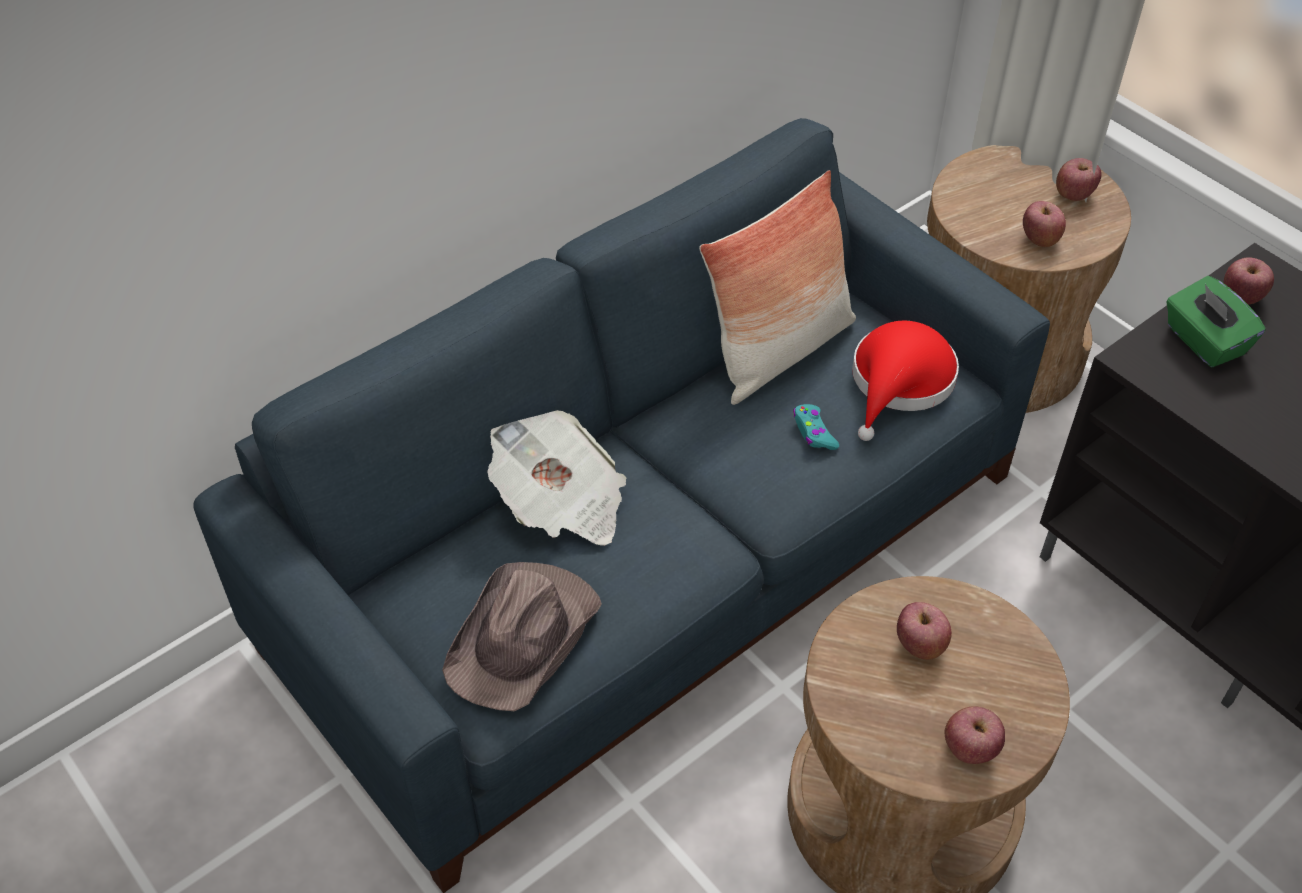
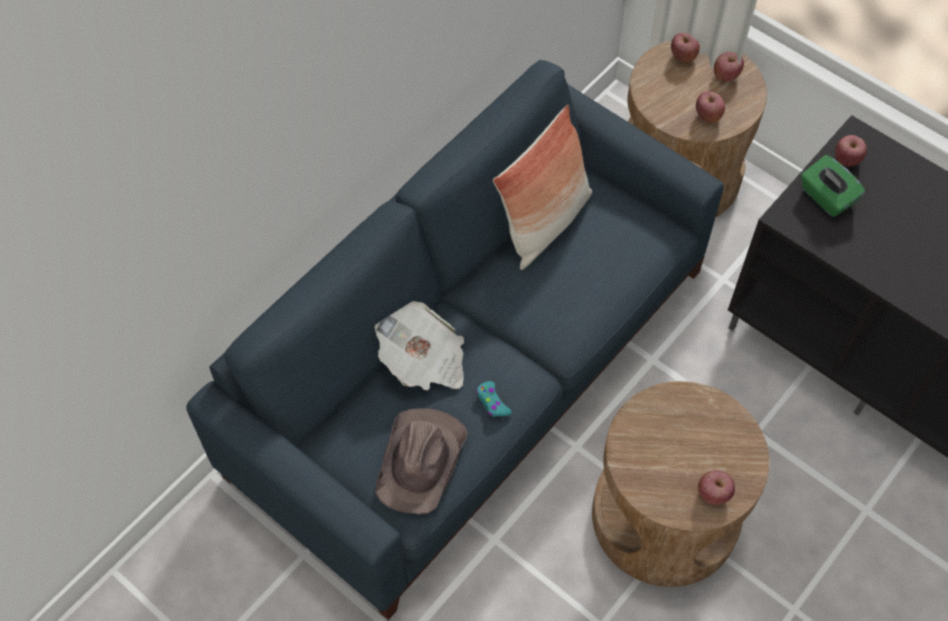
camera: 10 degrees left, 10 degrees up
(814, 432) = (579, 284): turquoise game controller -> turquoise game controller (492, 402)
(899, 383) = (629, 238): red hat -> none
(920, 645) = (673, 430): apple -> apple (683, 56)

